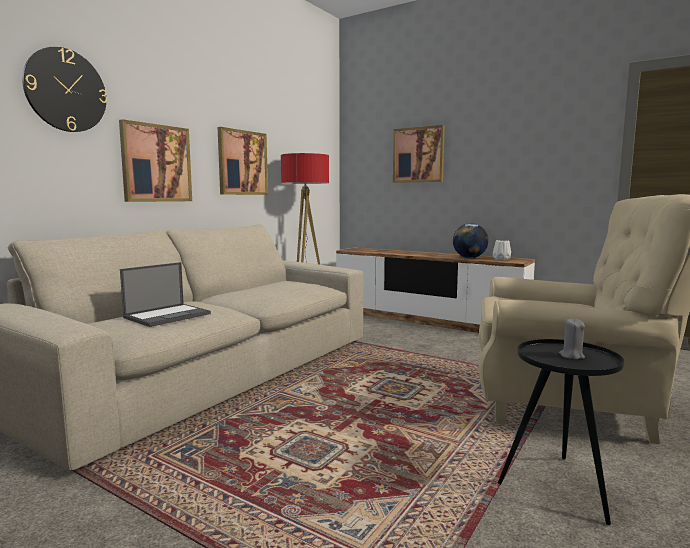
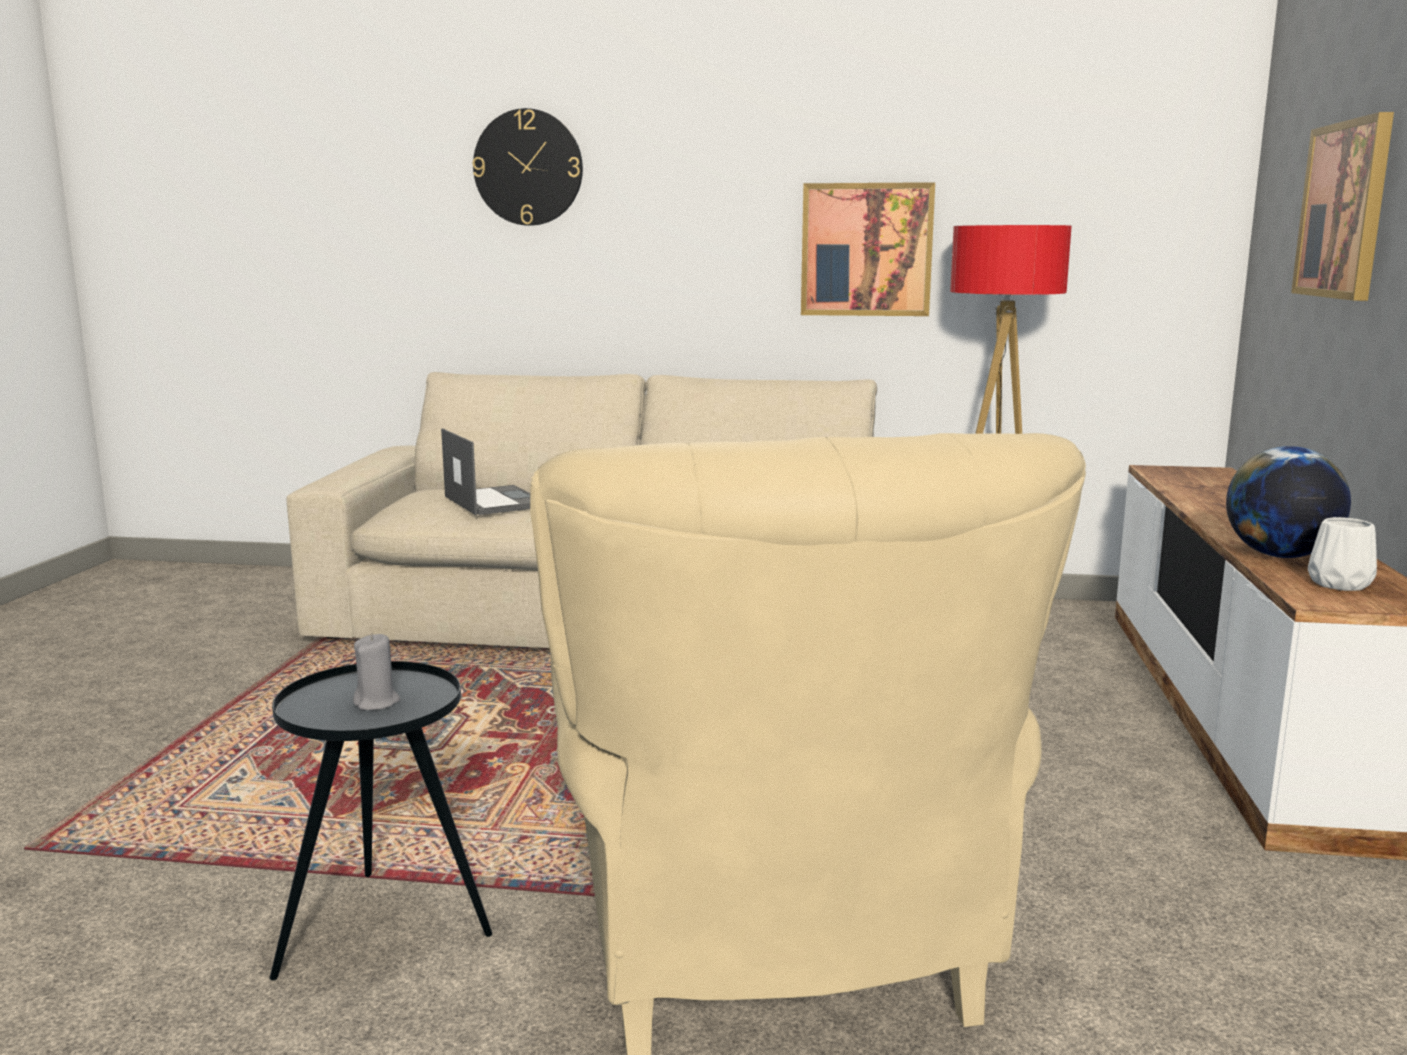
camera: 65 degrees right, 5 degrees up
(156, 163) = (666, 262): picture -> none
(168, 315) = (494, 501): laptop -> laptop turned 135 degrees counterclockwise

